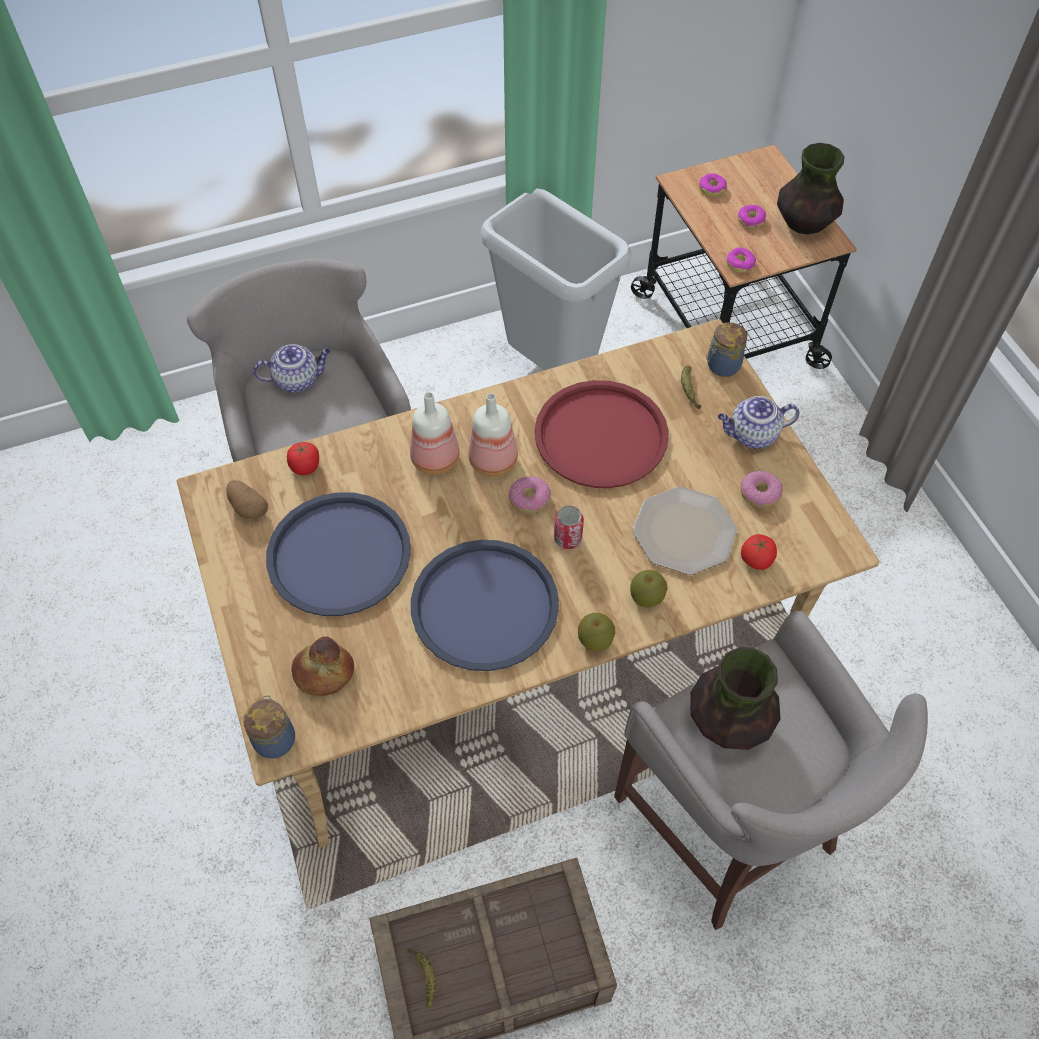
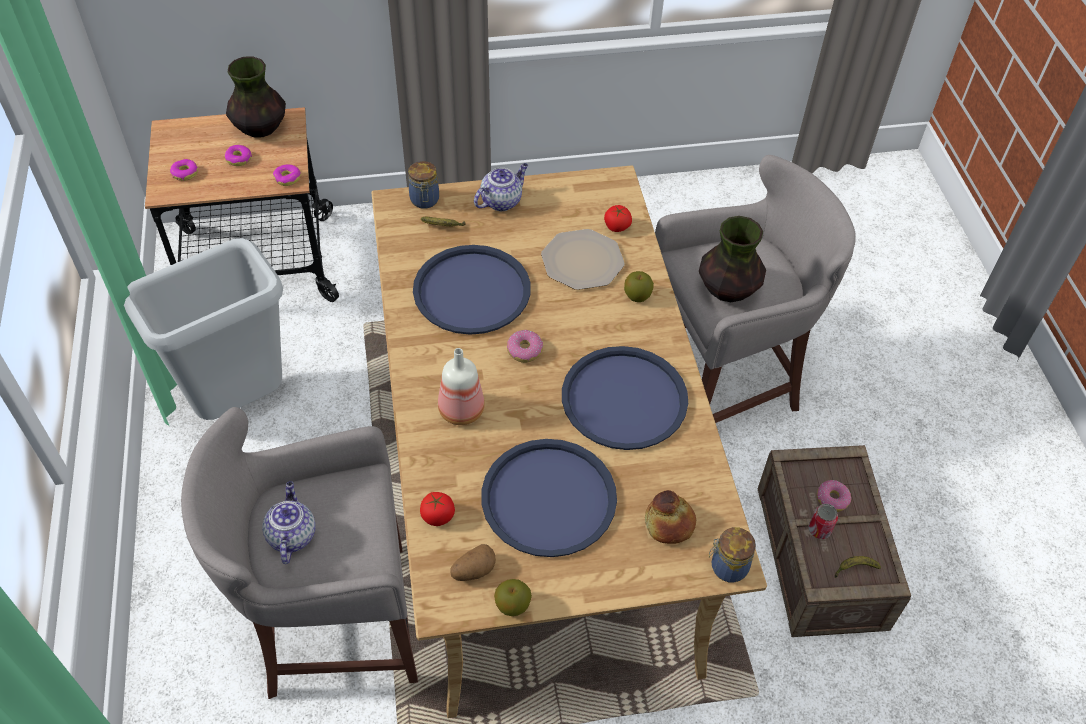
camera: 80 degrees left, 5 degrees down
(495, 461) = (477, 367): bottle -> none
(567, 538) = (571, 333): can -> can (819, 530)
(595, 640) = (669, 334): apple -> apple (512, 605)
(601, 435) = (472, 291): red tray -> blue tray
(752, 435) = (501, 201): teapot -> teapot turned 135 degrees counterclockwise
(759, 493) = (558, 210): donut -> donut (832, 499)

